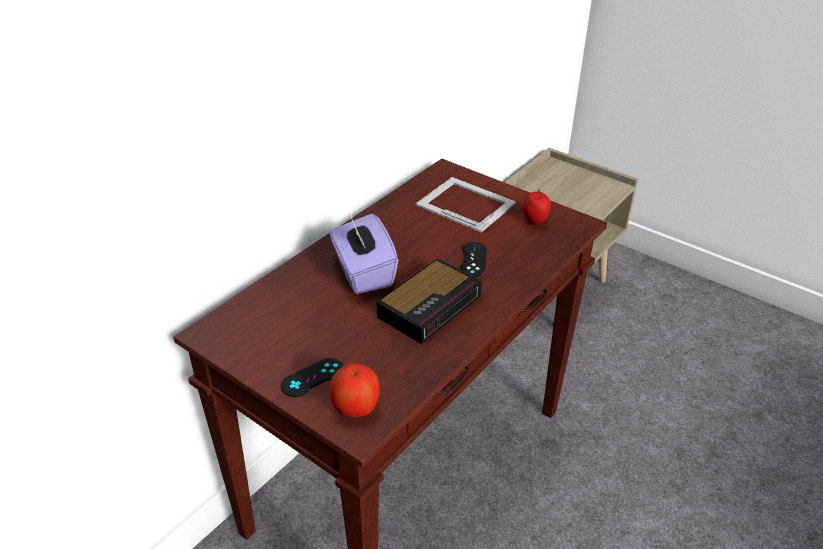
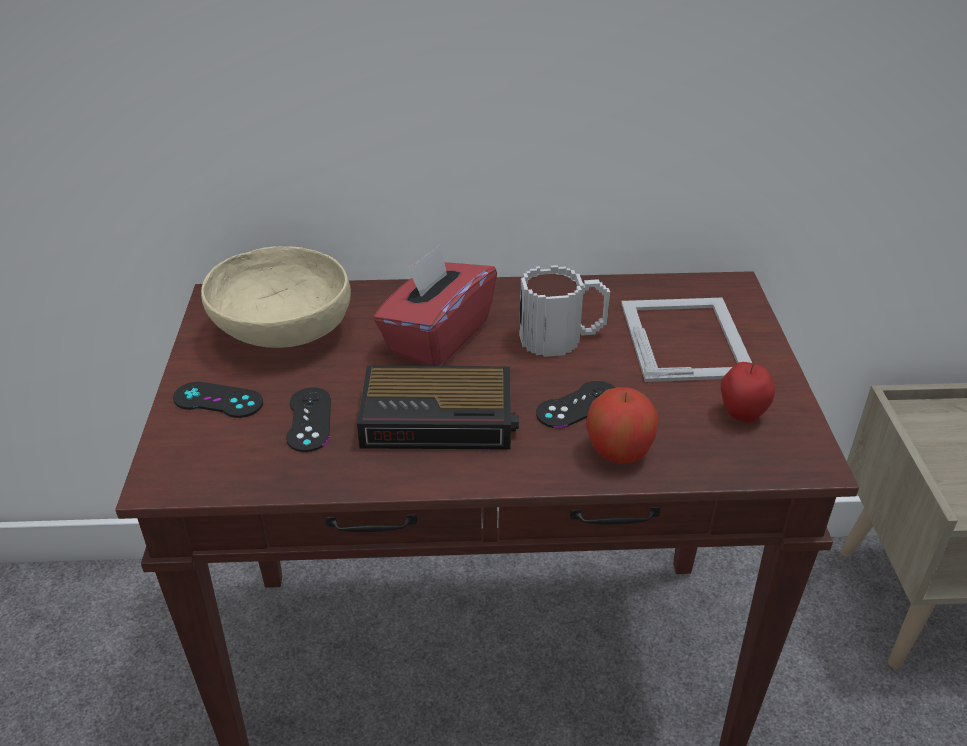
camera: 50 degrees right, 0 degrees up
(279, 324) = (281, 332): none -> beige bowl
(355, 407) = (198, 456): apple -> apple (618, 452)
(363, 273) = (437, 337): purple tissue box -> red tissue box
(375, 350) = (309, 419): none -> black game controller
(418, 235) = (563, 337): none -> mug

